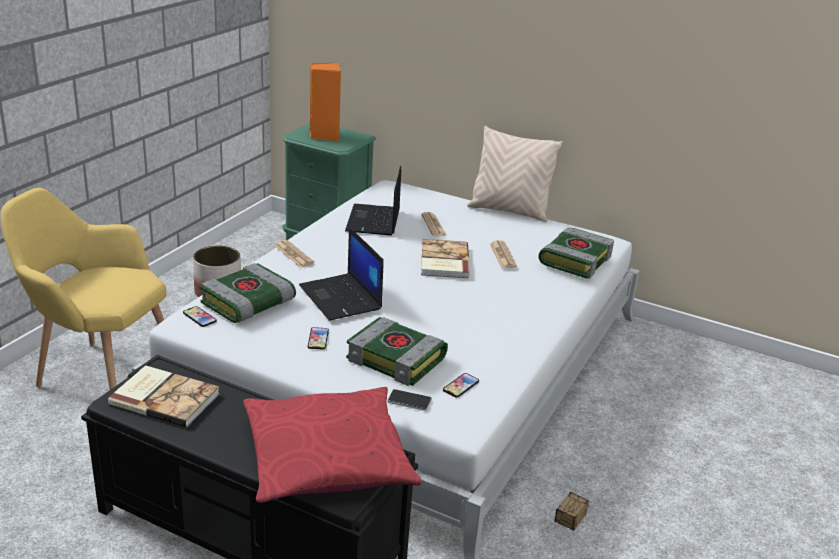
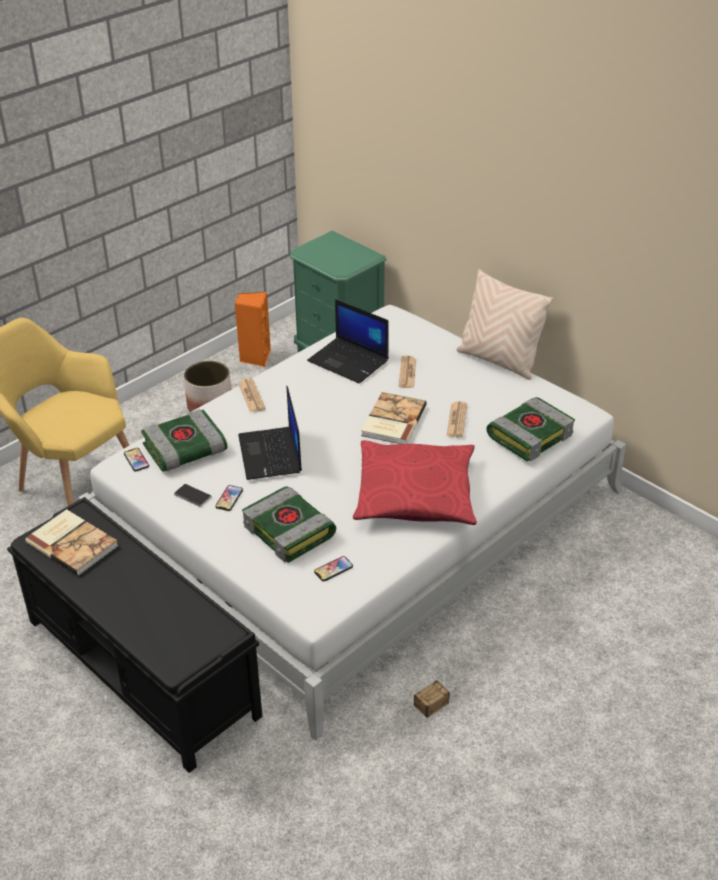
camera: 20 degrees right, 10 degrees up
(324, 135) = (332, 253): orange speaker -> orange speaker (255, 357)
(327, 458) = (178, 626): red pillow -> red pillow (415, 494)
(374, 221) = (349, 361): laptop -> laptop turned 75 degrees counterclockwise
(409, 401) = (278, 578): phone -> phone (192, 496)

